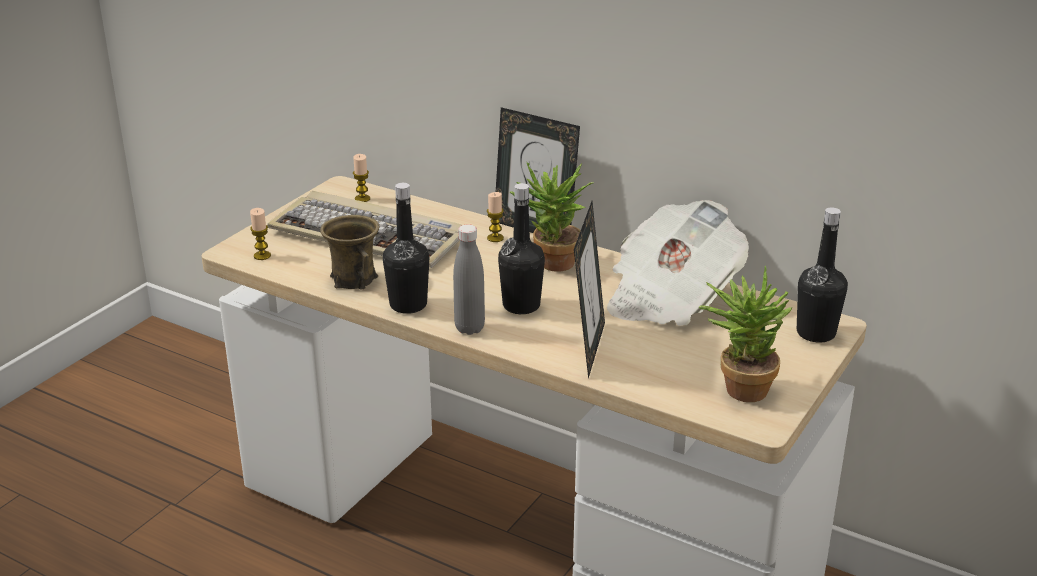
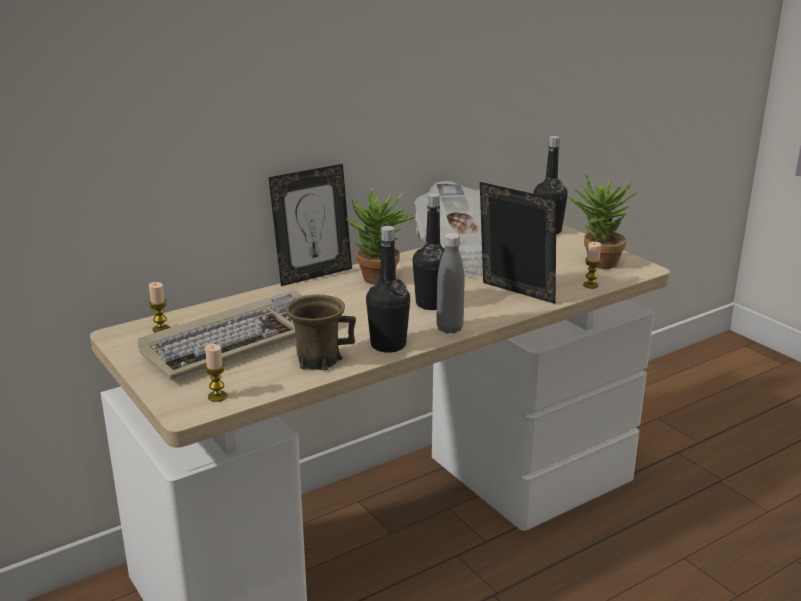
camera: 65 degrees left, 5 degrees down
(495, 238) = (311, 291): candle -> candle (590, 285)

